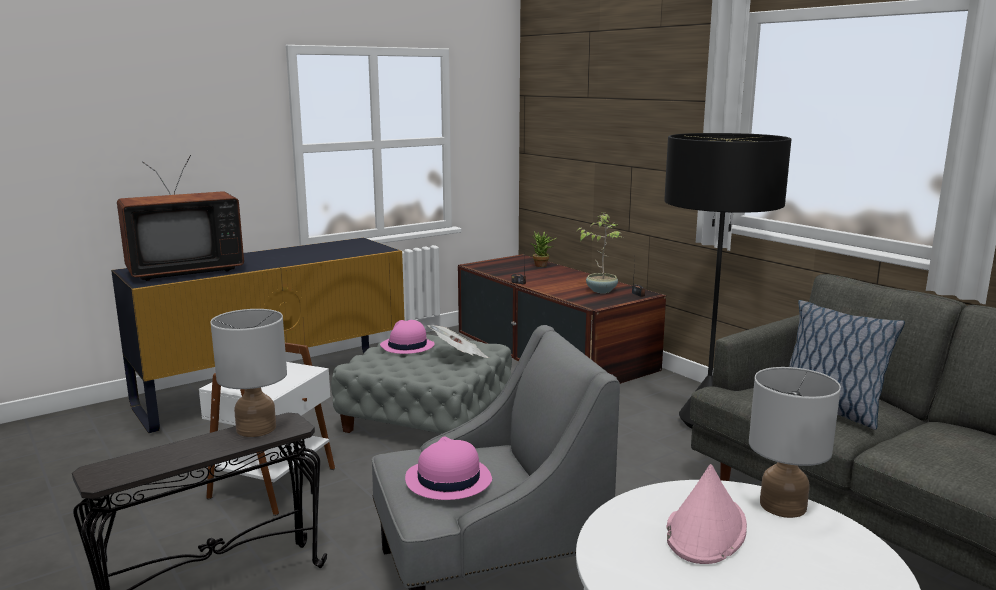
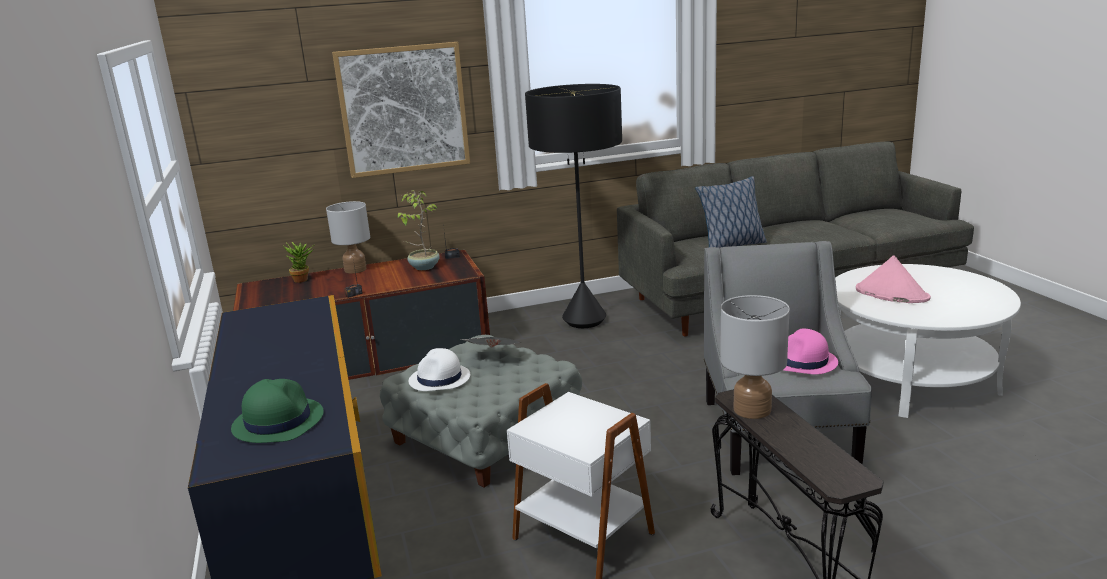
camera: 70 degrees left, 5 degrees up
(183, 270) = (278, 421): television -> green hat
(407, 346) = (440, 379): pink hat -> white hat
(644, 136) = (403, 109): none -> picture
(784, 506) = (863, 274): grey table lamp -> grey table lamp (355, 269)

